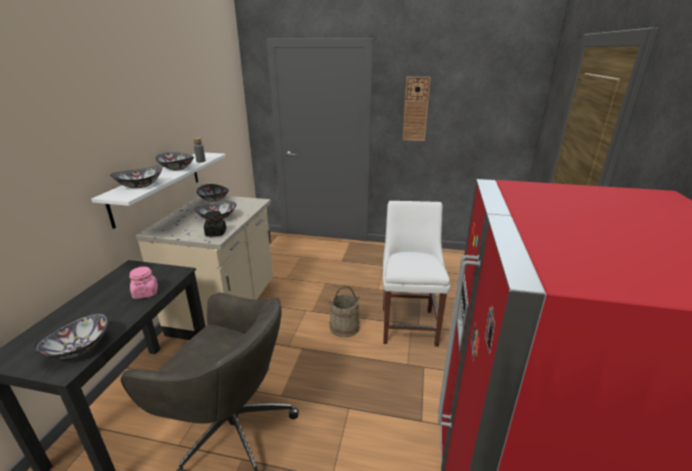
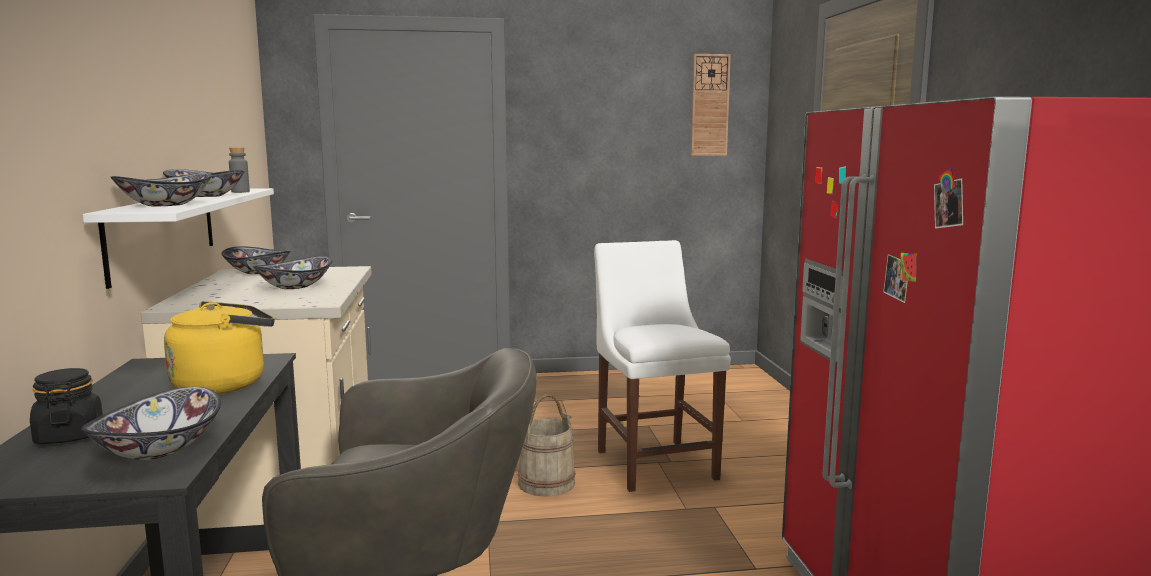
camera: 20 degrees left, 15 degrees down
(145, 293) = (225, 384): pink jar -> yellow kettle
(216, 233) = (314, 298): black jar -> black jar (69, 435)
(416, 109) = (581, 130): wall clock -> wall clock (710, 105)

